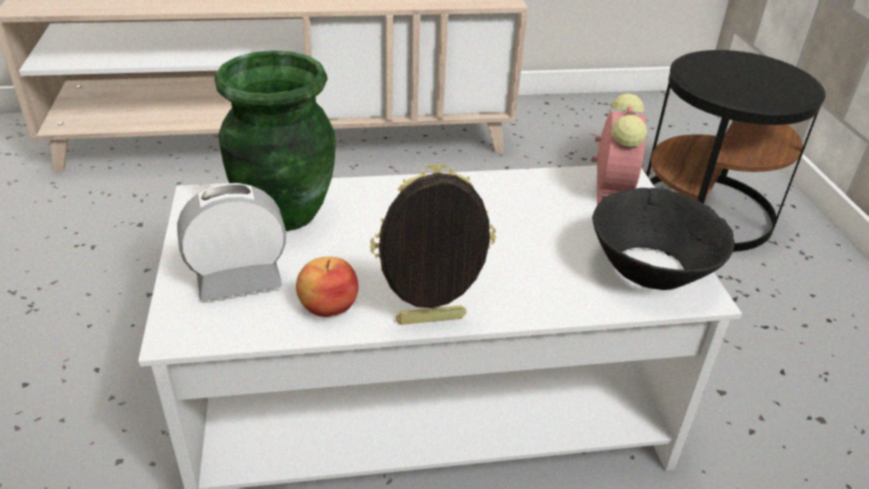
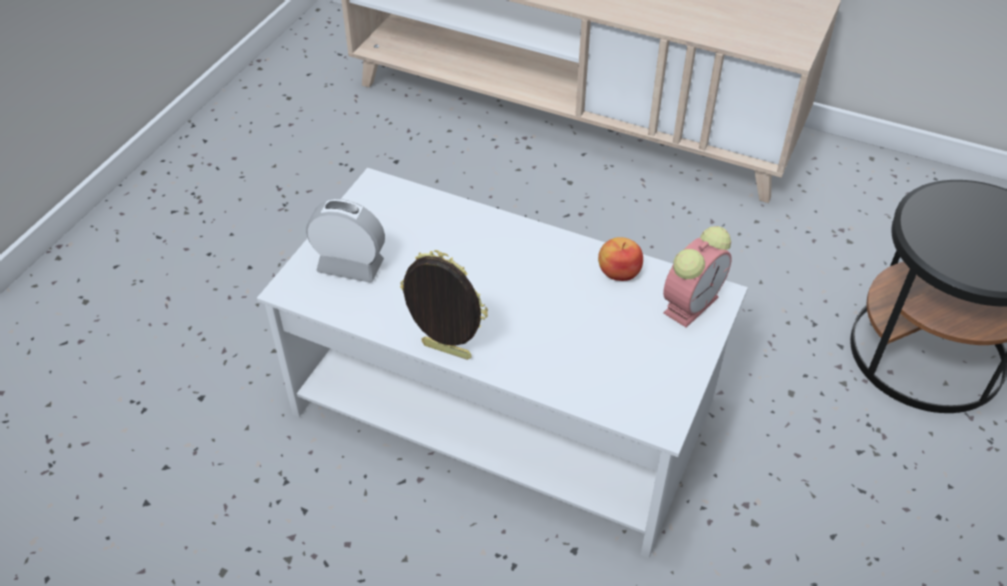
camera: 35 degrees right, 10 degrees up
(283, 213) = (419, 221): green vase -> none
(328, 306) = (390, 310): apple -> apple (619, 272)
(651, 269) = (645, 386): black bowl -> none

